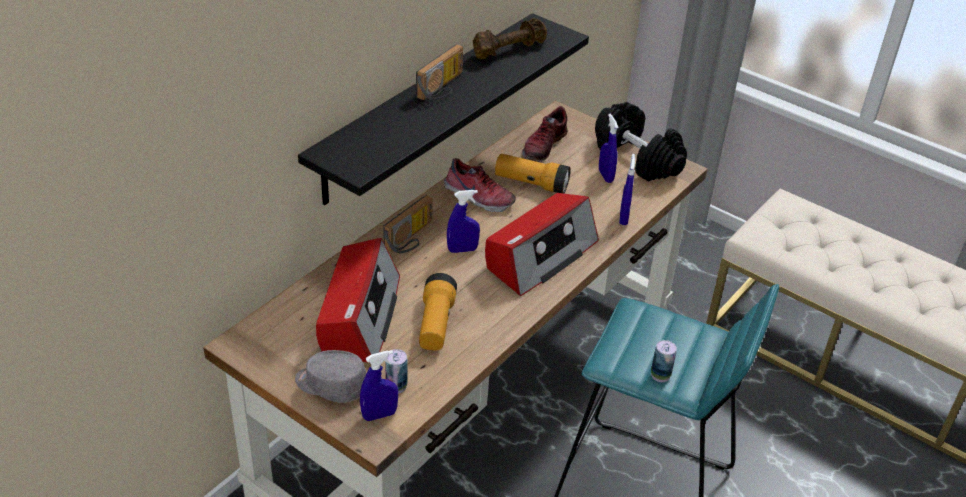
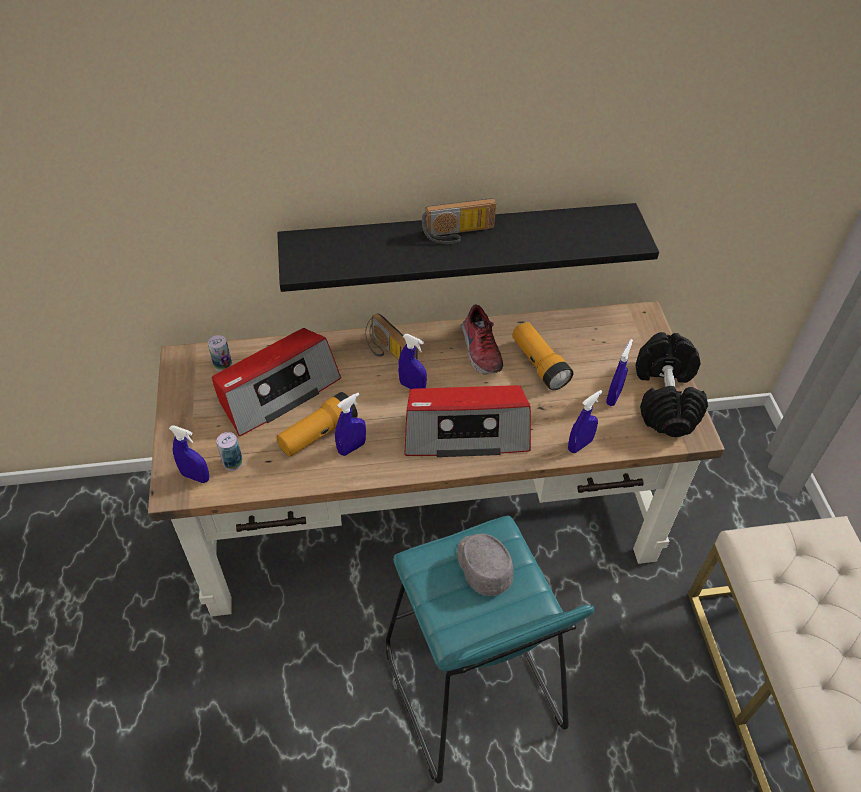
camera: 45 degrees right, 10 degrees up
(330, 385) = (195, 430): grey cap -> grey cap (482, 566)
(412, 238) = (388, 353): radio -> radio turned 60 degrees clockwise
(474, 316) = (352, 448): none -> blue spray bottle
(508, 49) = (563, 227): brown dumbbell -> none
(543, 145) = (594, 336): shoe -> none
(660, 375) = (446, 606): can -> can (223, 365)

